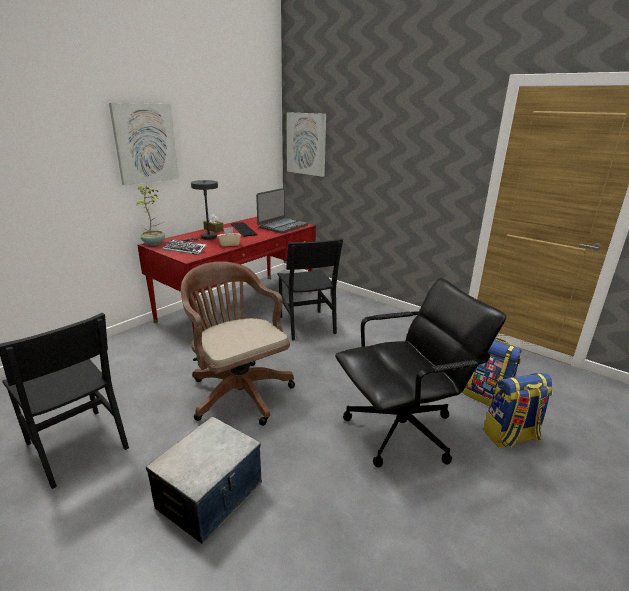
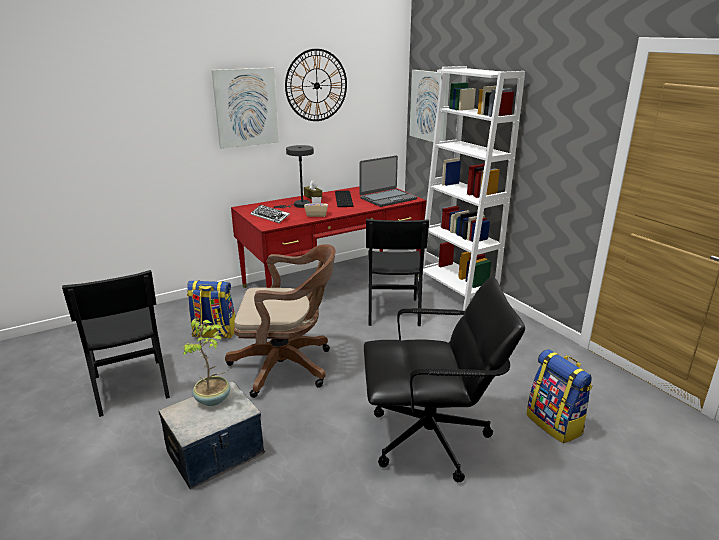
camera: 20 degrees right, 0 degrees up
(154, 243) = (247, 207): potted plant -> potted plant (214, 399)
(209, 124) = (316, 85): none -> wall clock
(238, 391) = (287, 366): brown office chair -> brown office chair turned 105 degrees clockwise
(348, 302) = (456, 293): none -> white bookcase
(511, 436) = (555, 473): backpack -> backpack (214, 334)

